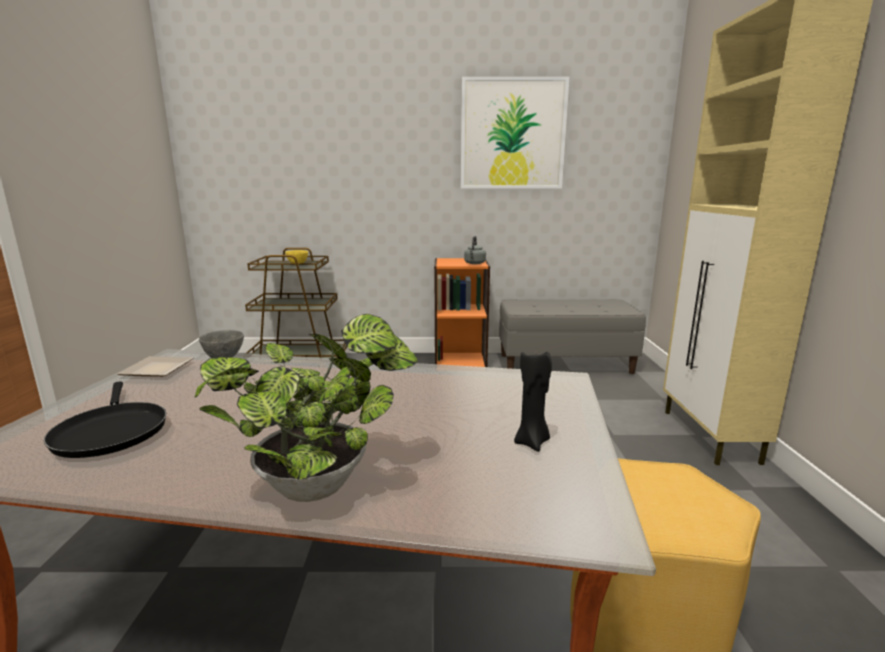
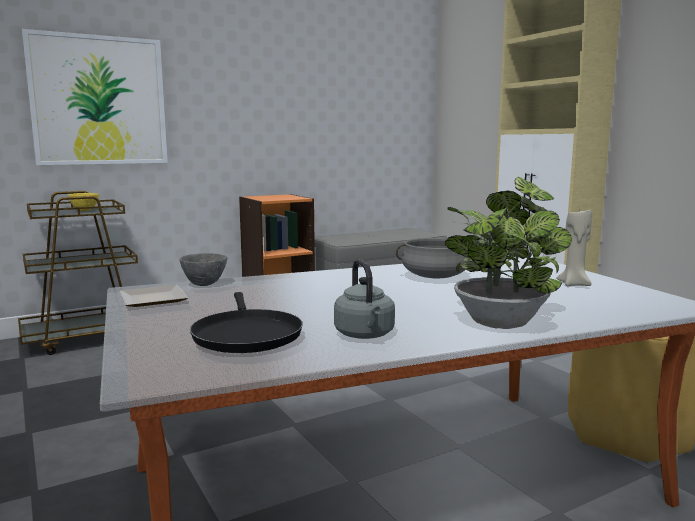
camera: 30 degrees left, 5 degrees down
(111, 431) = (246, 335): black frying pan -> black frying pan turned 45 degrees clockwise
(412, 391) = (435, 276): none -> grey cooking pot
(474, 263) = (294, 197): grey kettle -> grey kettle (365, 335)
(512, 134) = (309, 67): picture -> picture (99, 101)
(532, 442) = (574, 284): black candle -> beige candle

